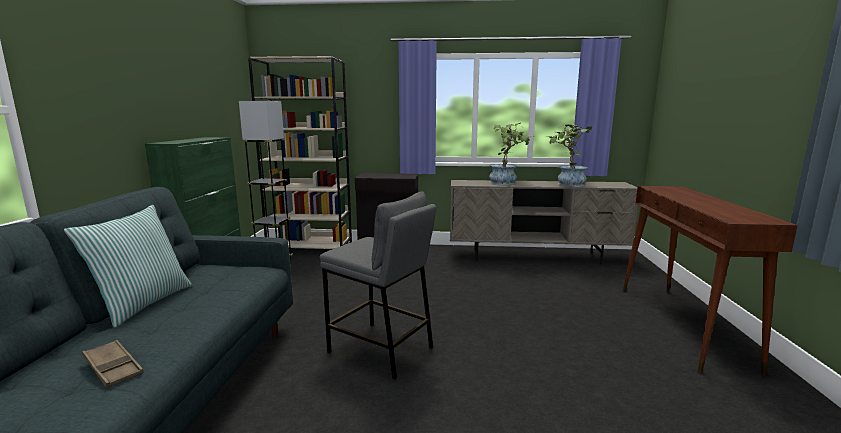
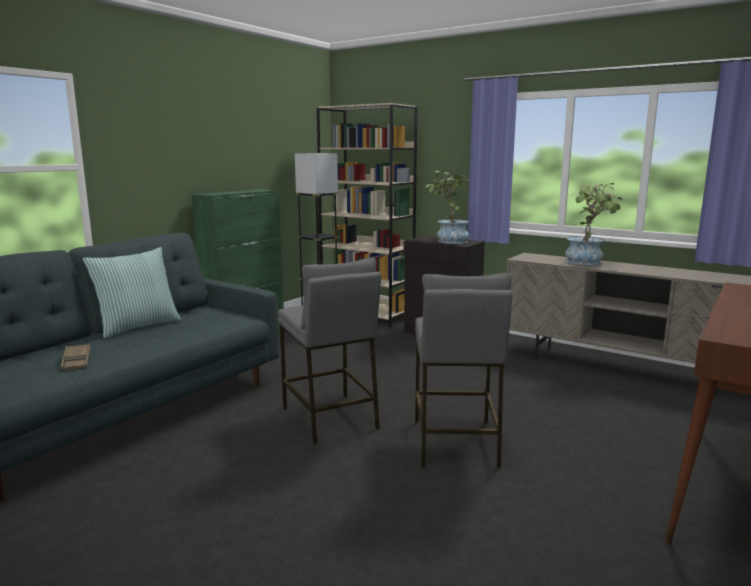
camera: 30 degrees right, 0 degrees up
(500, 341) = (455, 442): none -> grey stool
(567, 184) = (673, 273): potted plant -> potted plant (447, 241)

